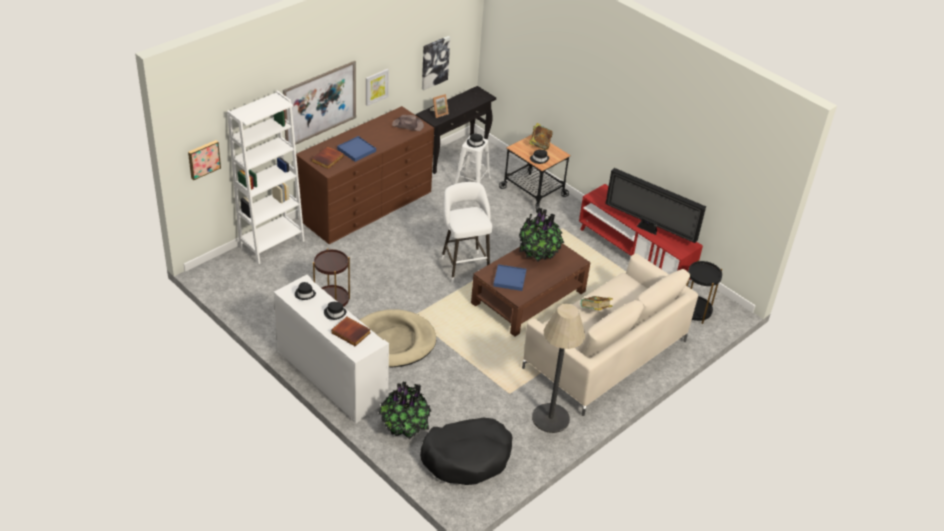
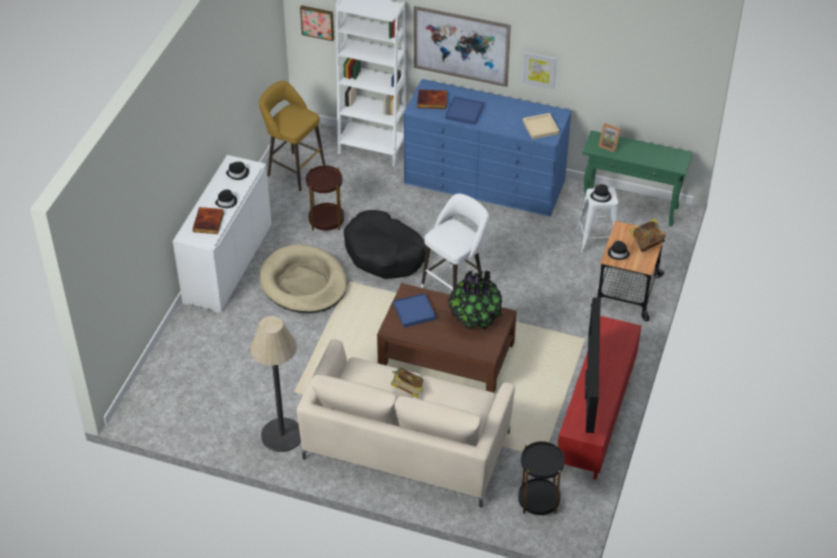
camera: 65 degrees right, 5 degrees up
(253, 296) = (293, 170): none -> yellow stool
(366, 205) = (484, 182): brown dresser -> blue dresser
(404, 427) = (199, 336): potted plant -> none
(408, 125) = (540, 128): brown hat -> beige tray
(434, 62) = (629, 89): picture -> none
(453, 154) = (631, 207): black console table -> green console table
(467, 457) = (190, 394): black dog bed -> black dog bed (385, 253)

